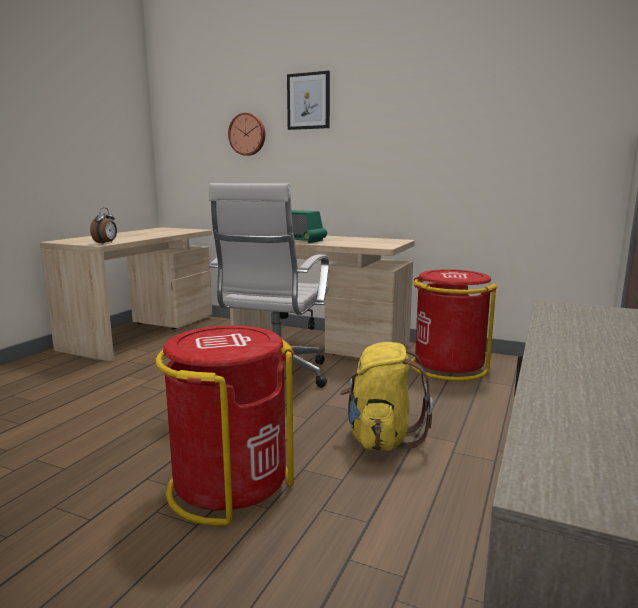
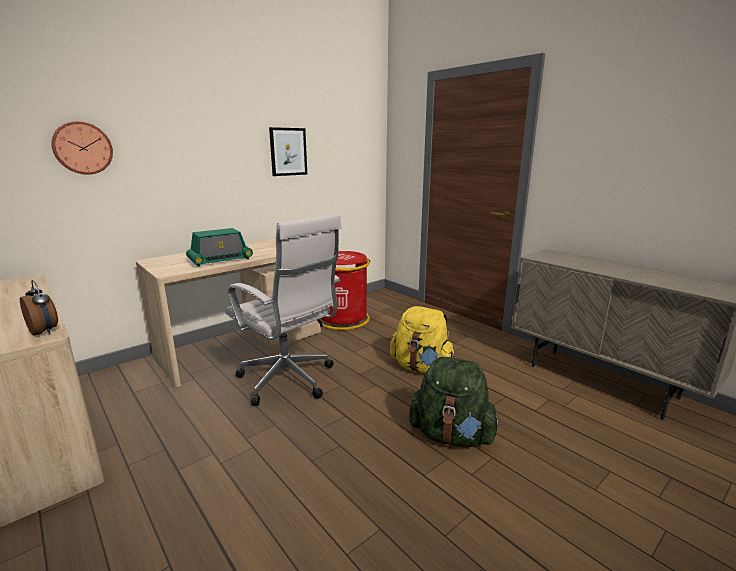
camera: 65 degrees left, 5 degrees up
(229, 485) = (451, 436): red trash can -> green backpack
(308, 101) = (165, 115): picture -> picture (288, 151)

